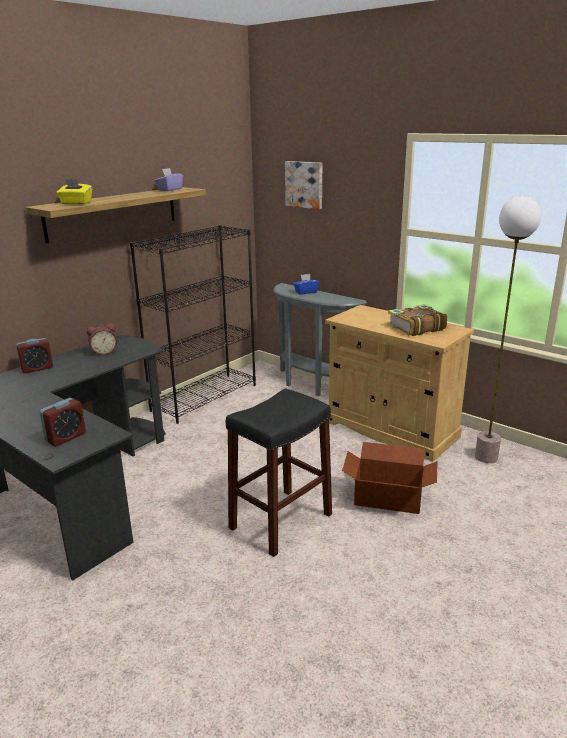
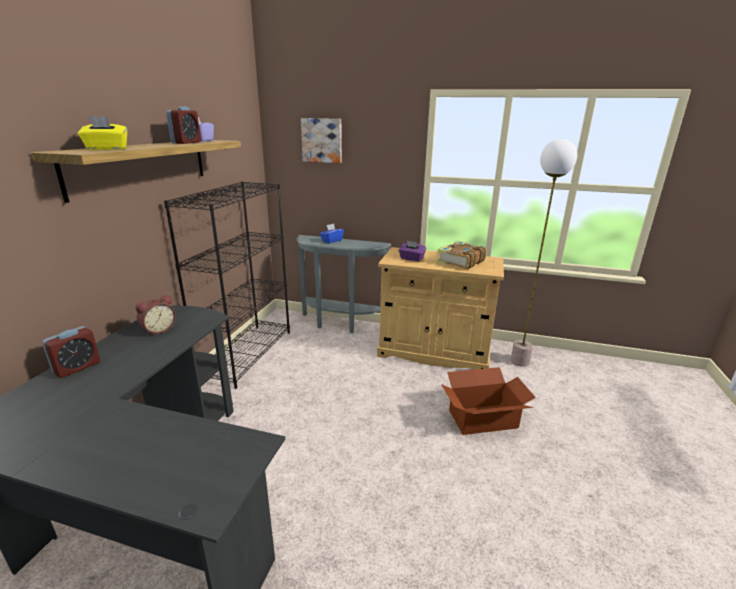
camera: 25 degrees left, 0 degrees up
(66, 437) = (194, 468): alarm clock -> alarm clock (186, 143)
(280, 521) = (413, 474): black stool -> none
(365, 319) = (411, 259): none -> purple tissue box

